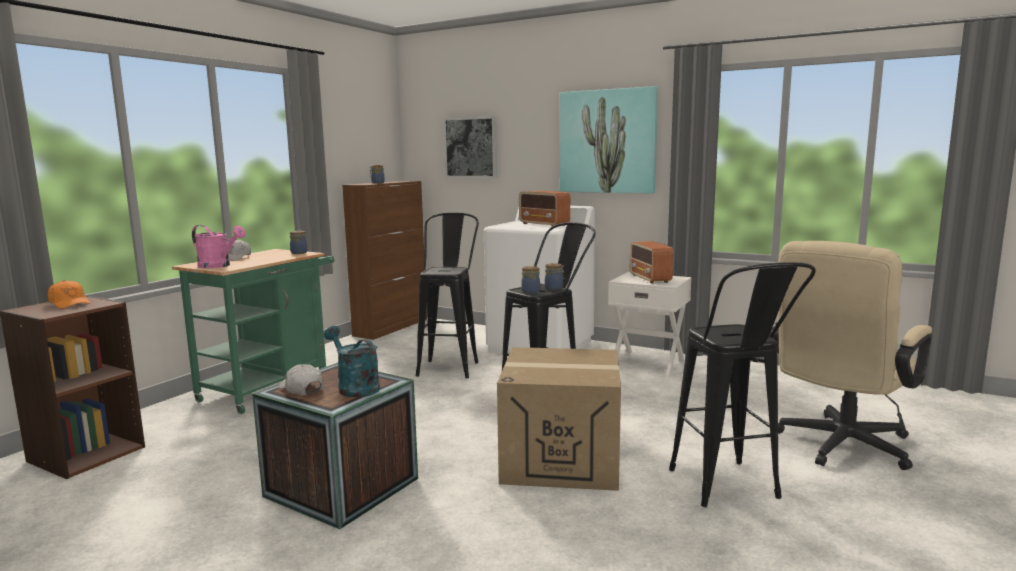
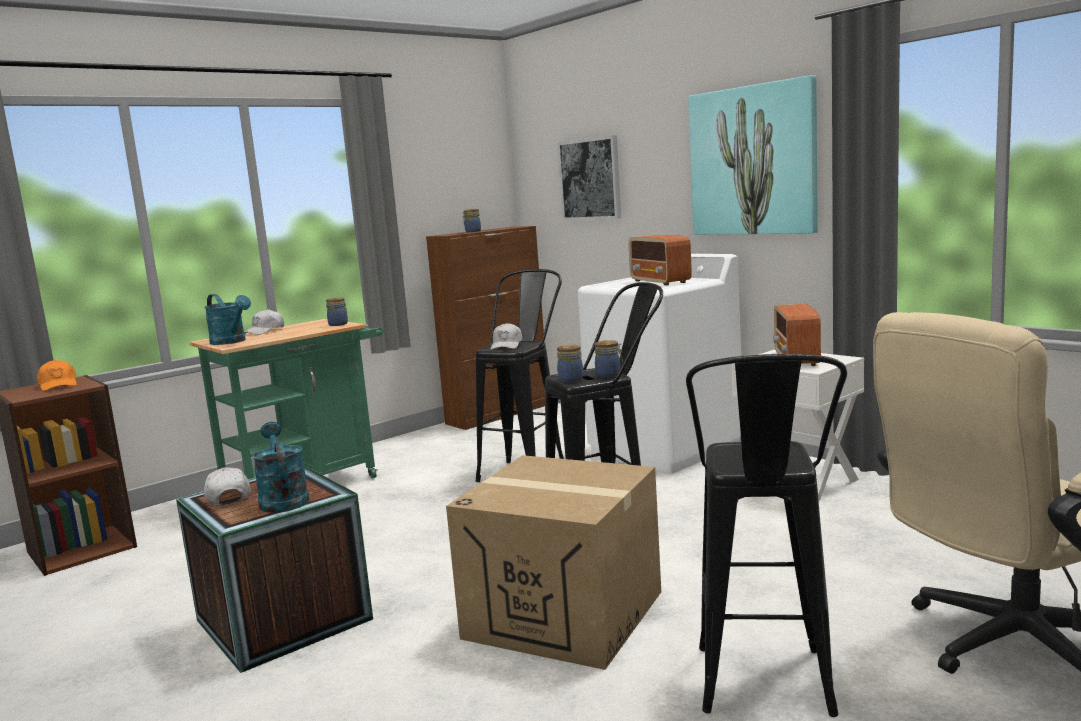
camera: 20 degrees right, 0 degrees up
(219, 266) = (231, 342): pink watering can -> turquoise watering can
(441, 270) = (506, 345): none -> white cap

